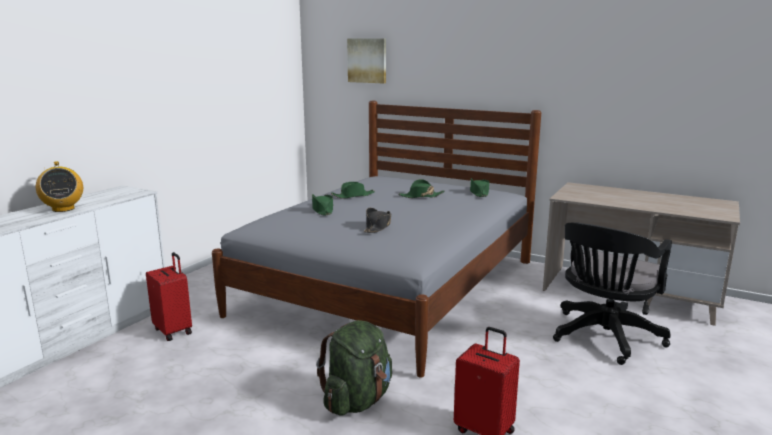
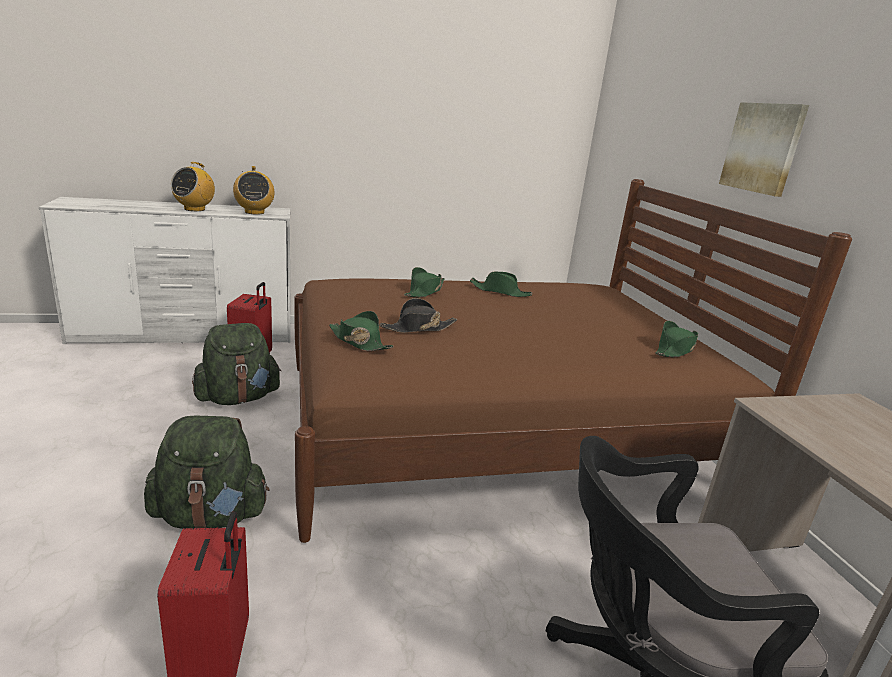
camera: 45 degrees right, 5 degrees up
(115, 196) = (254, 212): none -> radio
(222, 352) = (238, 398): none -> green backpack
(367, 60) = (651, 119): picture -> picture (763, 148)
(390, 287) = (494, 428): grey bed -> brown bed
(421, 196) = (576, 321): green hat -> green hat (359, 341)

